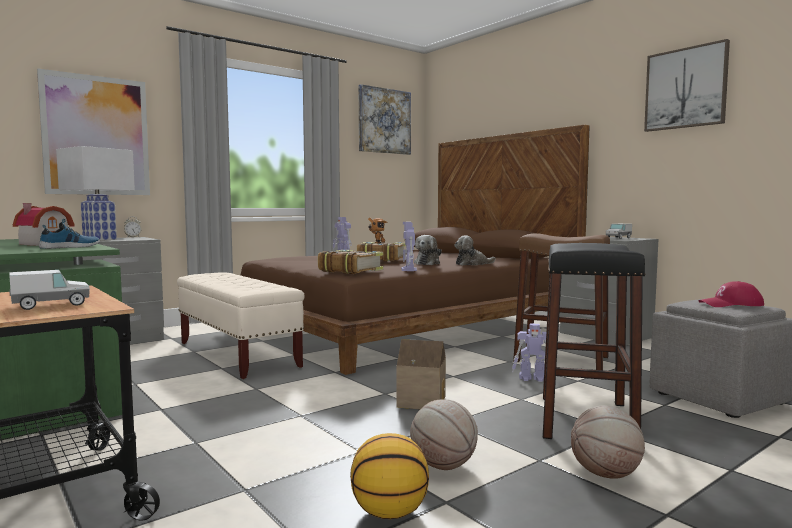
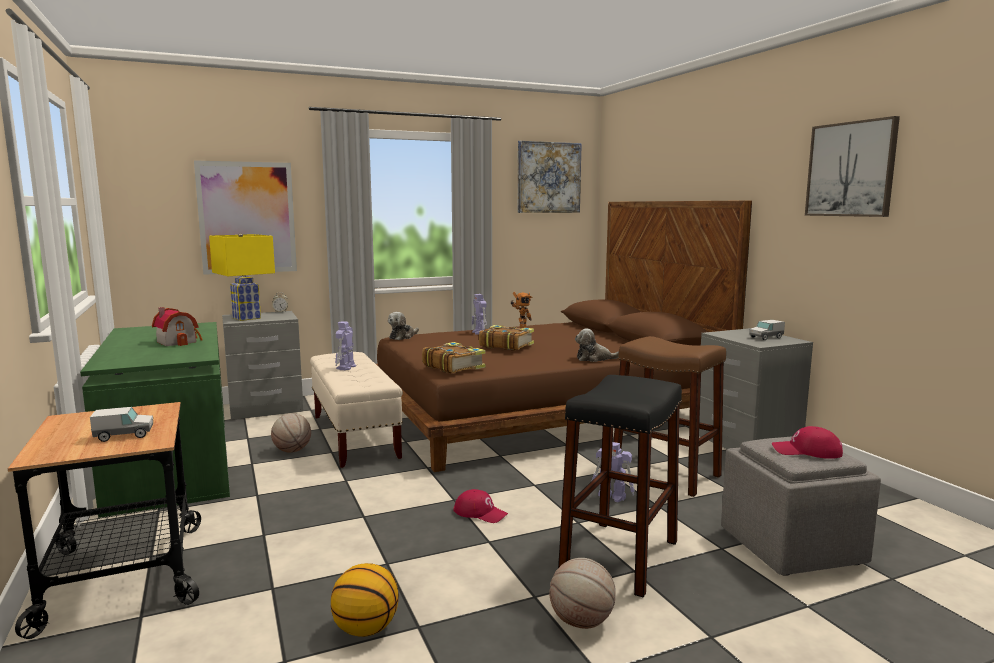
camera: 15 degrees right, 5 degrees up
(71, 247) = (187, 352): shoe -> none
(100, 240) = (247, 318): white table lamp -> yellow table lamp
(409, 270) = (514, 367): toy robot -> toy robot (345, 367)
(421, 401) = (480, 513): toy house -> red cap
(428, 263) = (547, 355): plush toy -> plush toy (402, 337)
(443, 466) = (443, 590): basketball -> basketball (292, 451)

